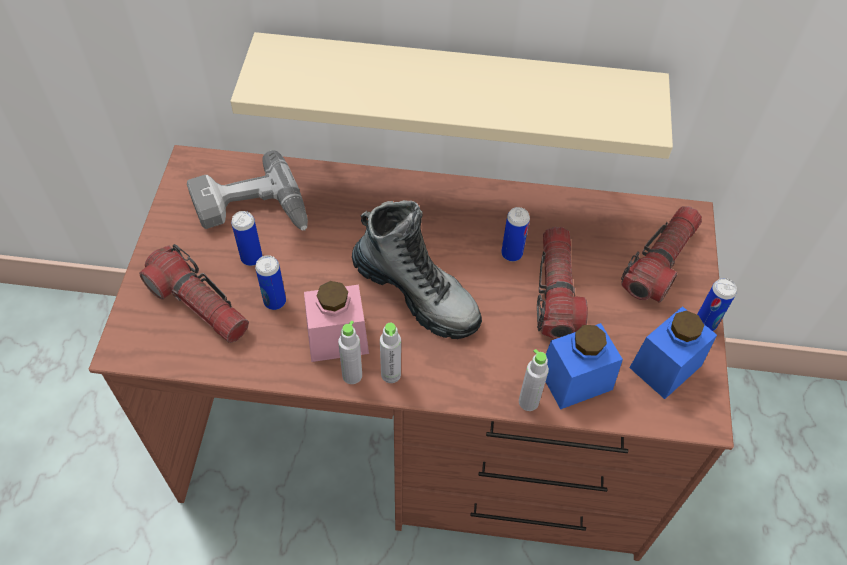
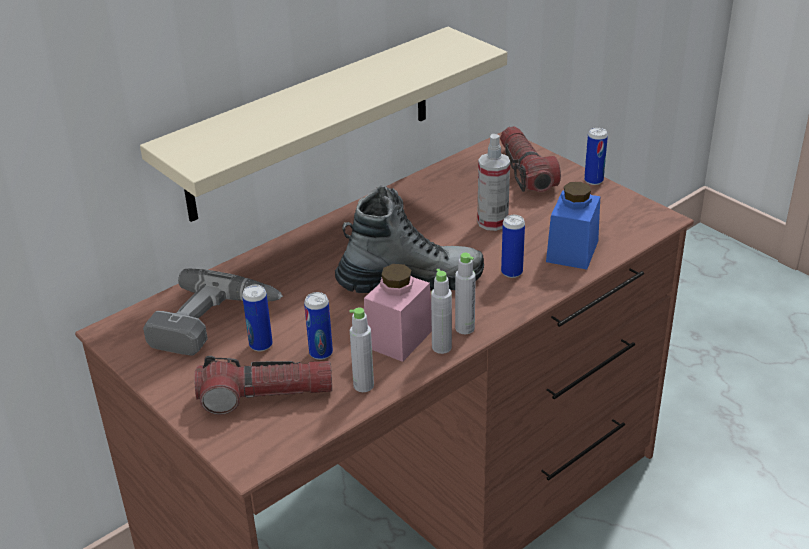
camera: 45 degrees left, 20 degrees down
(511, 254) = (435, 223): can -> can (511, 272)
(528, 402) = (565, 279): grey bottle -> grey bottle (363, 385)
(556, 291) = (492, 222): flashlight -> spray bottle
(665, 366) = (606, 212): blue jar -> none

